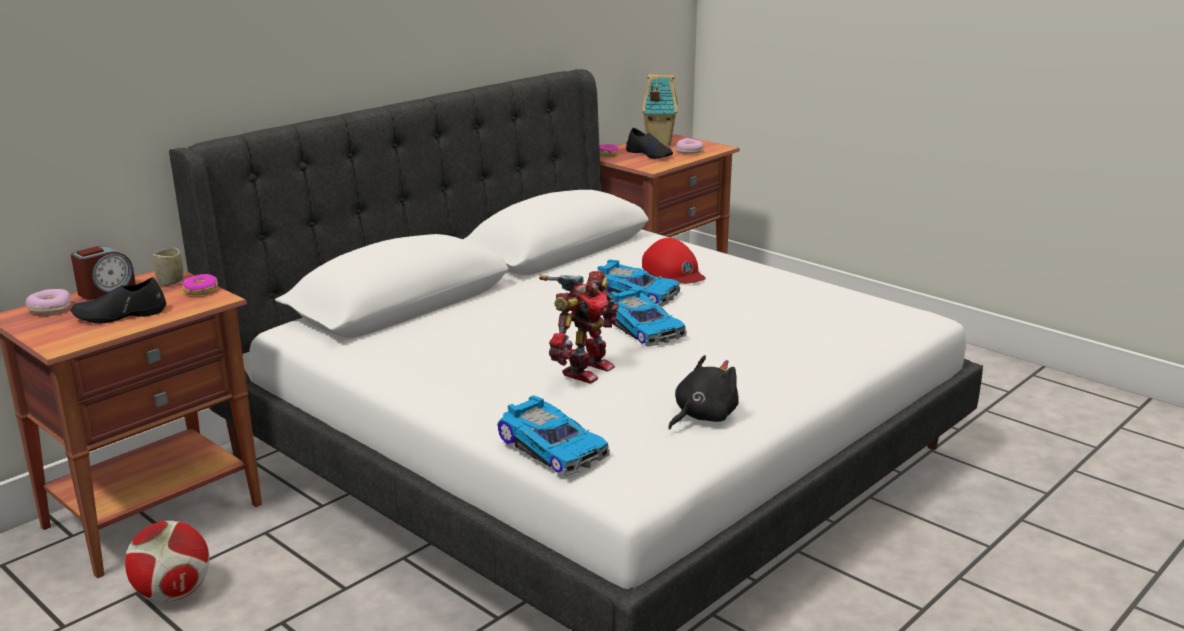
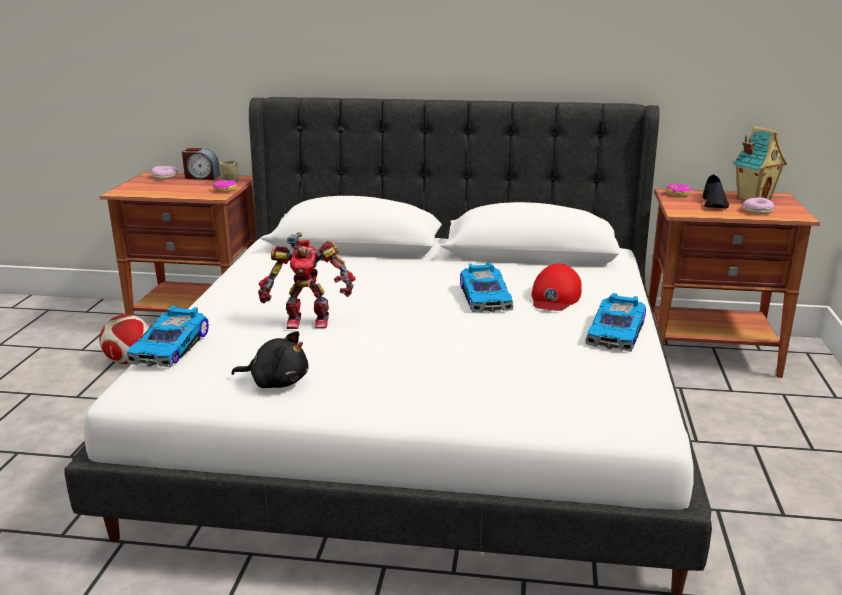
camera: 55 degrees right, 0 degrees up
(120, 315) = (171, 188): black shoe -> none
(644, 327) = (418, 318): toy car -> toy car (617, 333)

